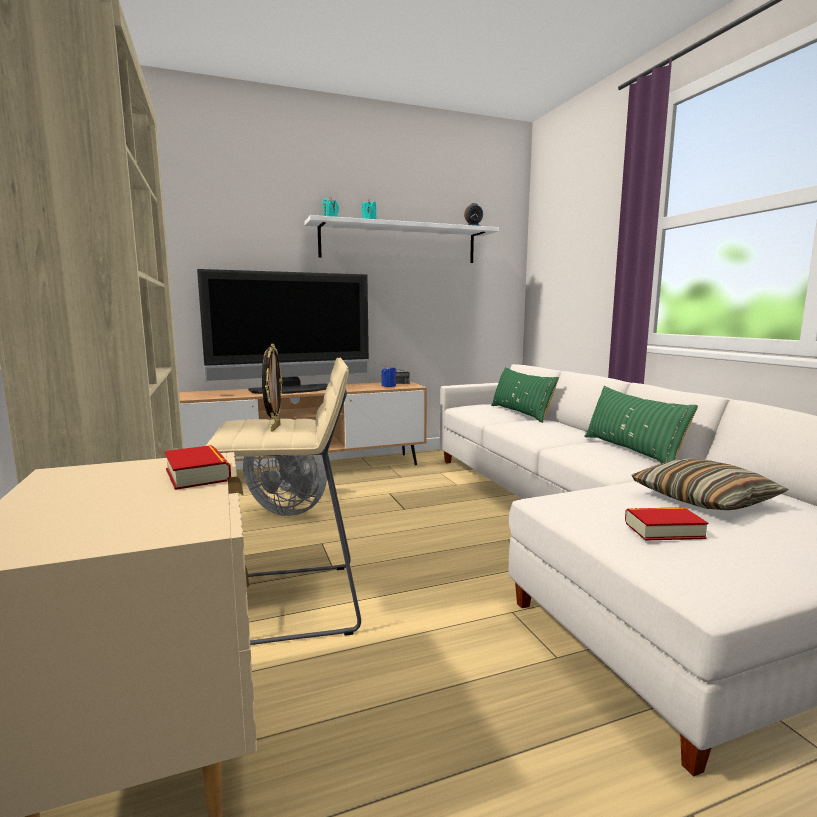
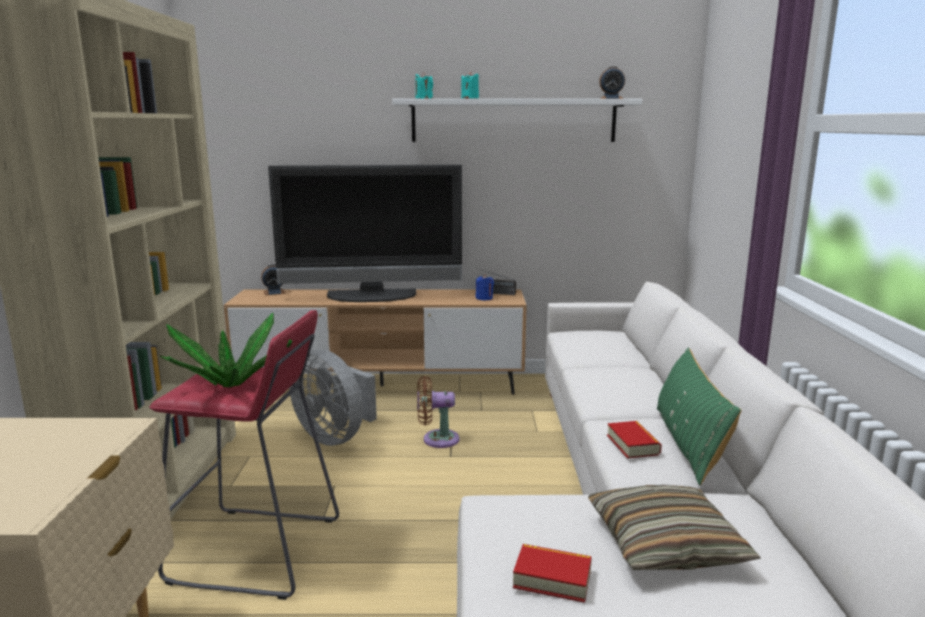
camera: 20 degrees right, 5 degrees up
(195, 393) = (274, 292): none -> alarm clock
(197, 474) = (92, 447): book -> book (633, 445)
(274, 428) = (231, 384): picture frame -> potted plant
(290, 603) = (256, 551): beige stool -> red stool
(382, 499) = (436, 439): none -> brown fan
(520, 413) = (626, 354): green pillow -> none

